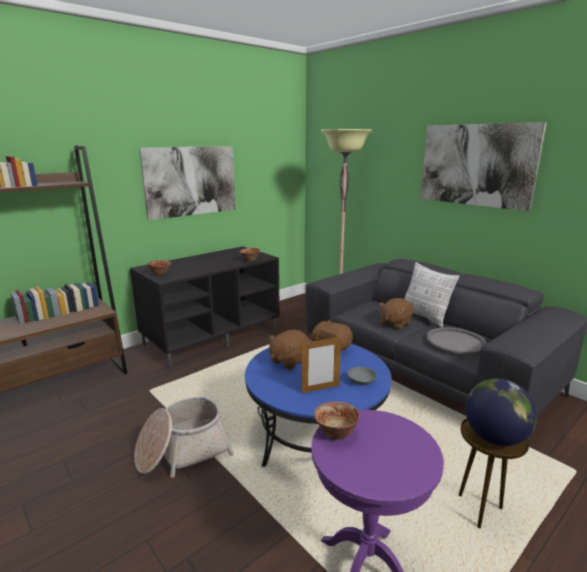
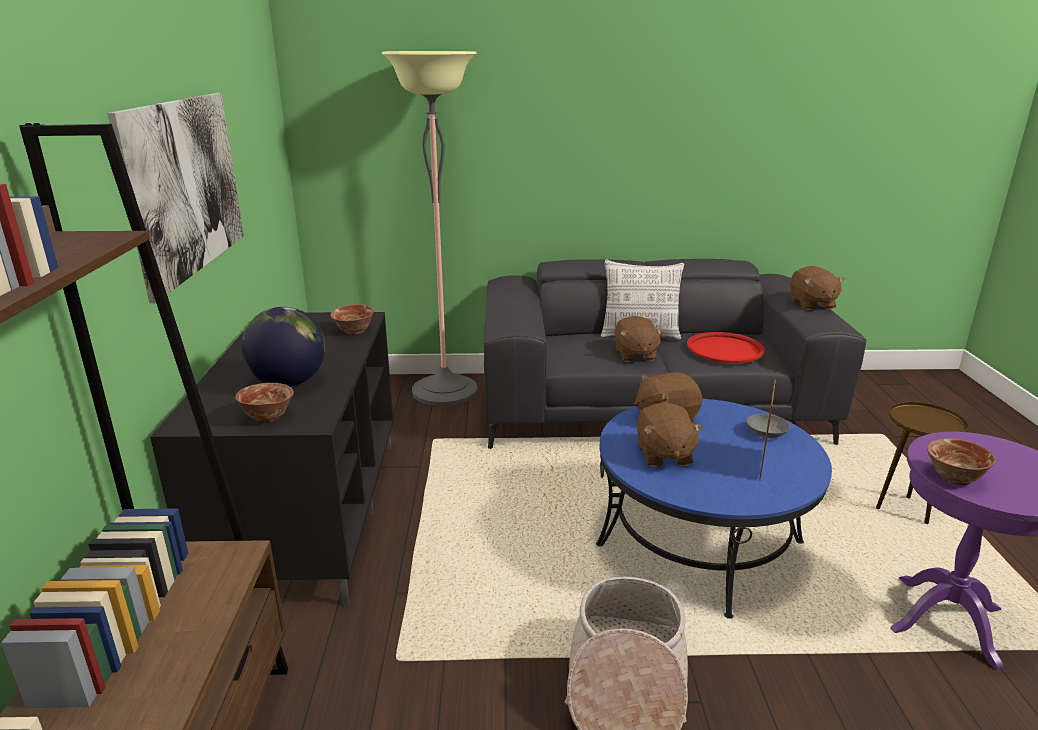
camera: 50 degrees left, 5 degrees up
(455, 341) = (725, 349): grey tray -> red tray
(476, 165) = (645, 105): picture -> none
(495, 437) = (929, 421): globe -> globe (289, 382)
(540, 332) = (811, 304): none -> brown plush toy

